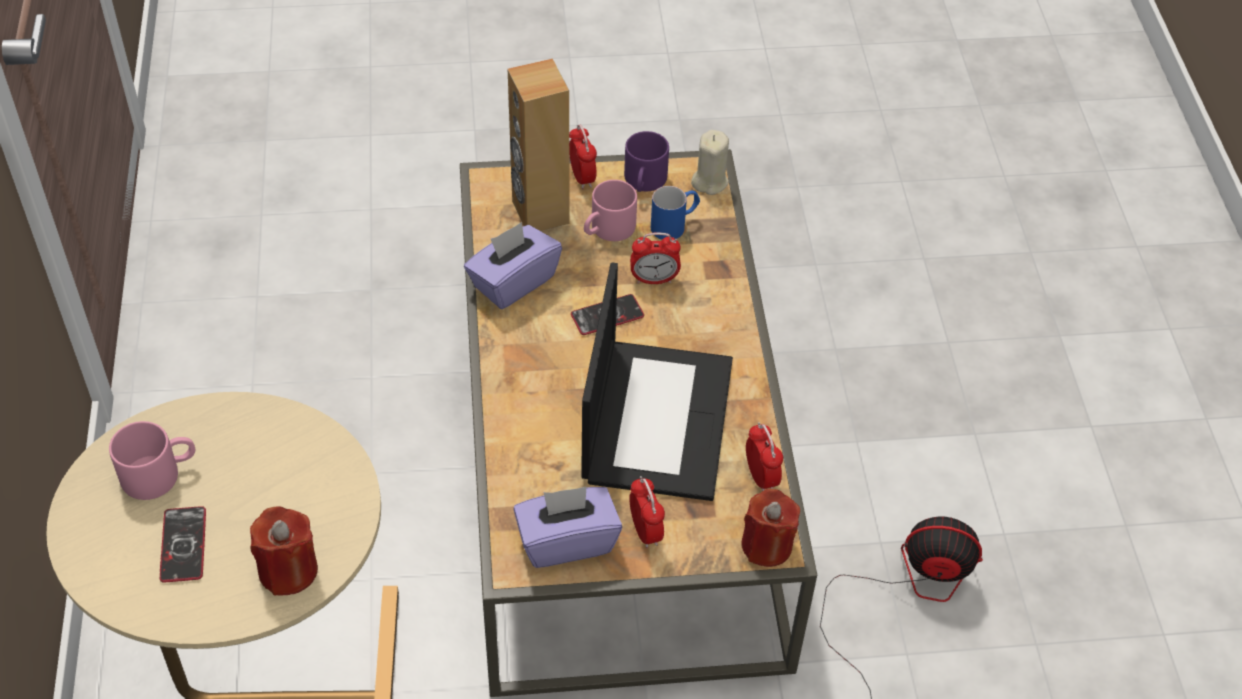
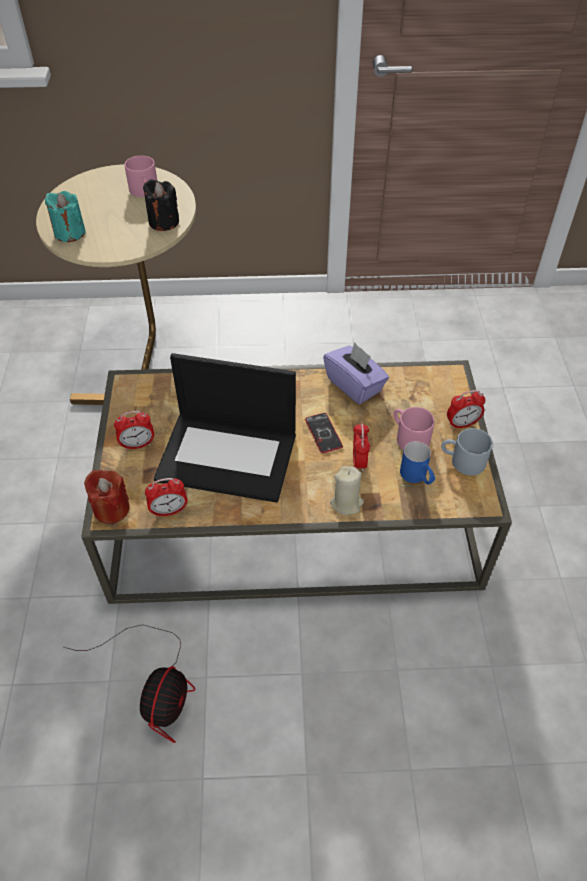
camera: 95 degrees right, 0 degrees up
(183, 545) = (97, 201): phone -> none
(266, 431) = (164, 222): none -> black candle
(288, 570) = (70, 233): red candle -> turquoise candle
(539, 212) = (422, 400): brown speaker -> none
(566, 541) = (139, 406): purple tissue box -> none
(645, 182) = (462, 461): purple mug -> grey mug
(709, 181) = (468, 503): beige candle -> beige candle (346, 503)

